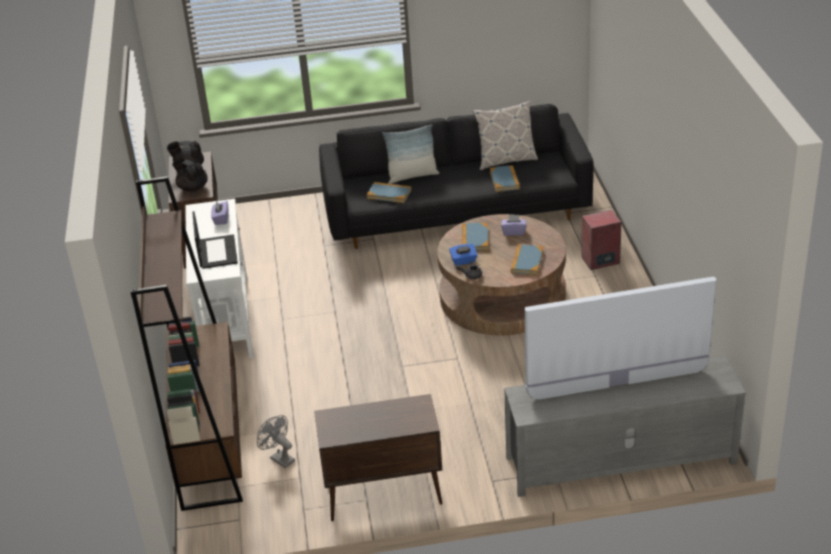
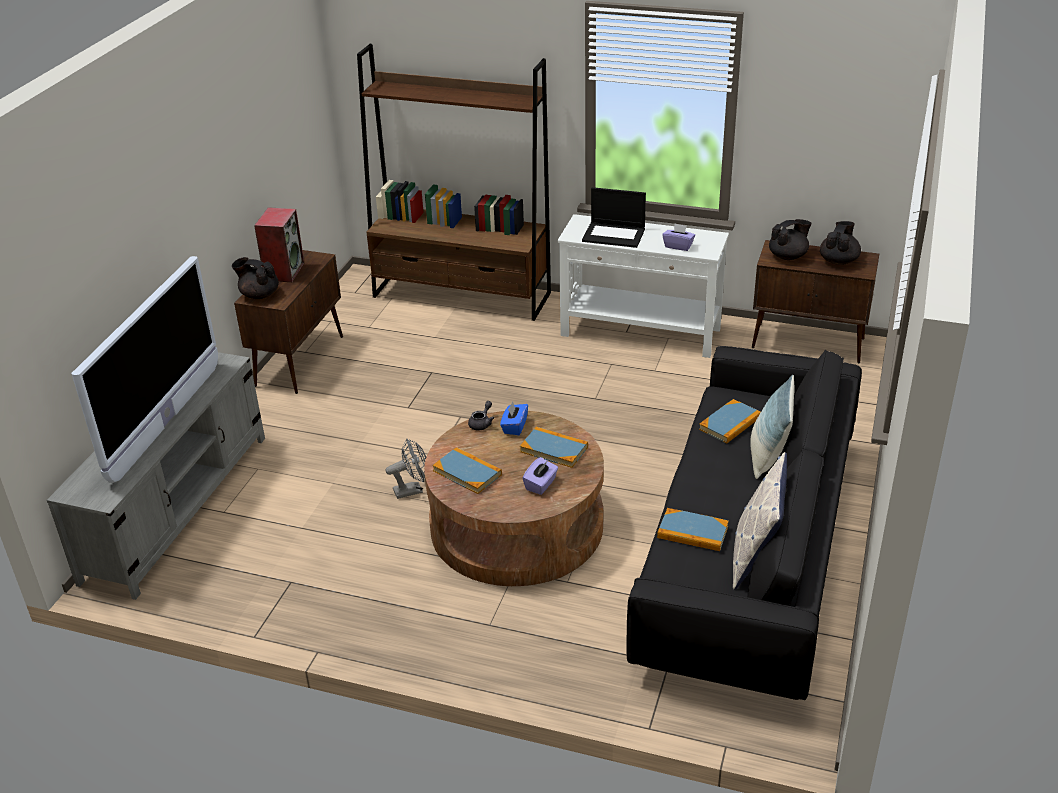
camera: 115 degrees right, 0 degrees up
(279, 458) = (403, 322): grey fan -> grey fan (412, 490)
(416, 421) = (259, 295): none -> black teapot
(600, 261) = (518, 645): speaker -> speaker (284, 271)

